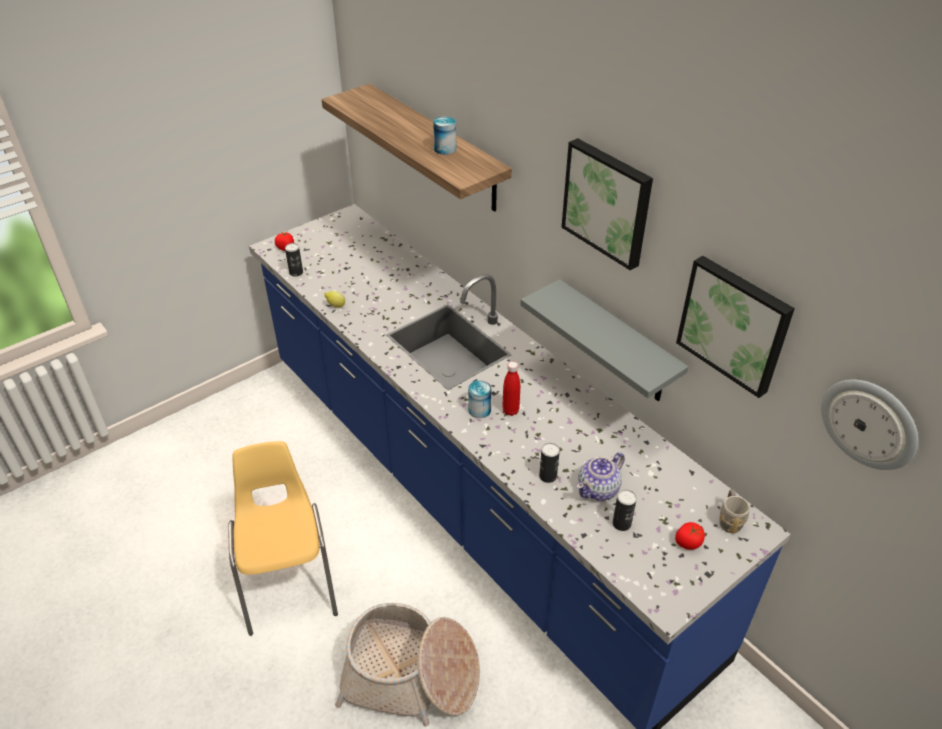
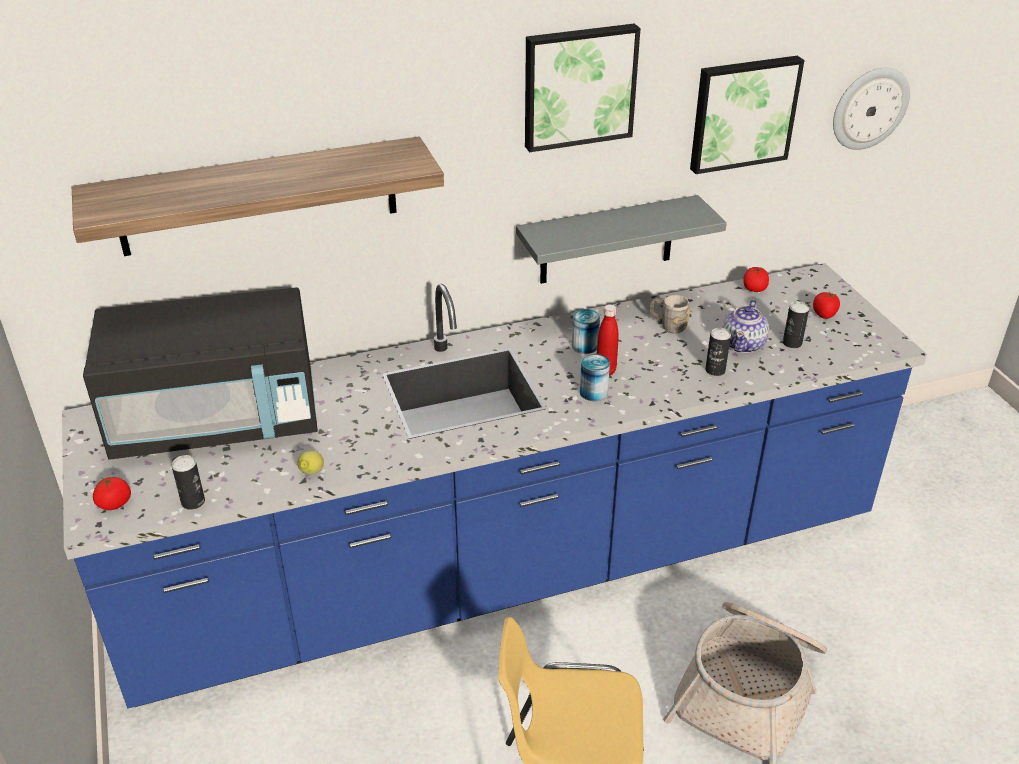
camera: 70 degrees left, 5 degrees down
(368, 257) = (218, 421): none -> black microwave
(445, 149) = (334, 164): can -> can (584, 346)
(599, 489) = (743, 344): teapot -> teapot turned 45 degrees clockwise
(697, 484) = (754, 289): none -> tomato
(729, 520) = (802, 286): grey mug -> grey mug (668, 326)

